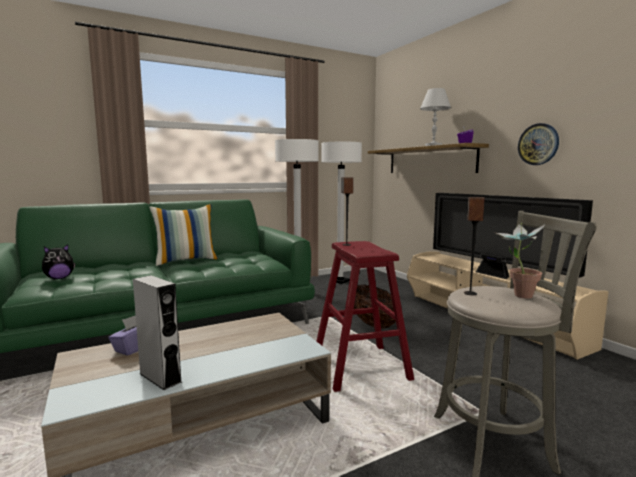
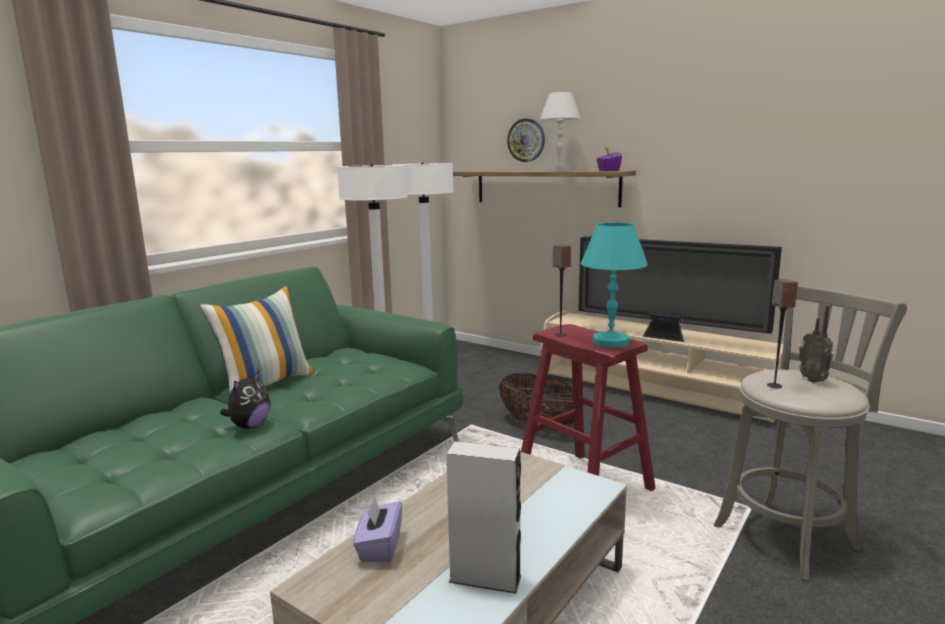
camera: 25 degrees left, 5 degrees up
(59, 278) = (100, 463): plush toy -> plush toy (249, 426)
(372, 251) = (611, 342): none -> turquoise table lamp
(516, 295) = (813, 380): potted plant -> radio
(538, 144) = (703, 175): wall clock -> wall clock (526, 140)

